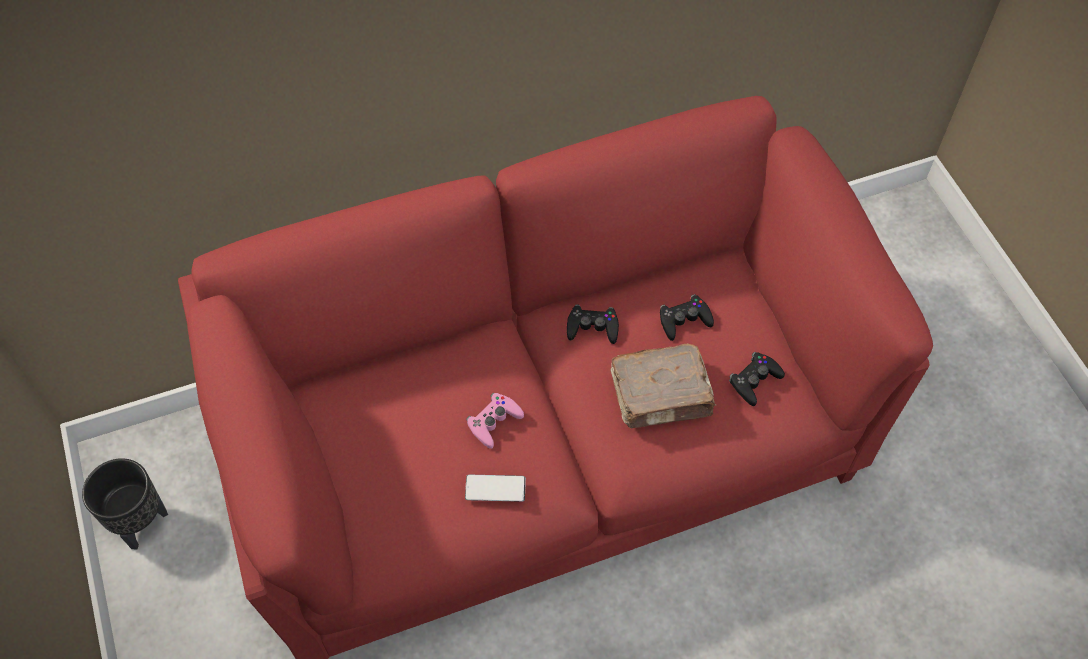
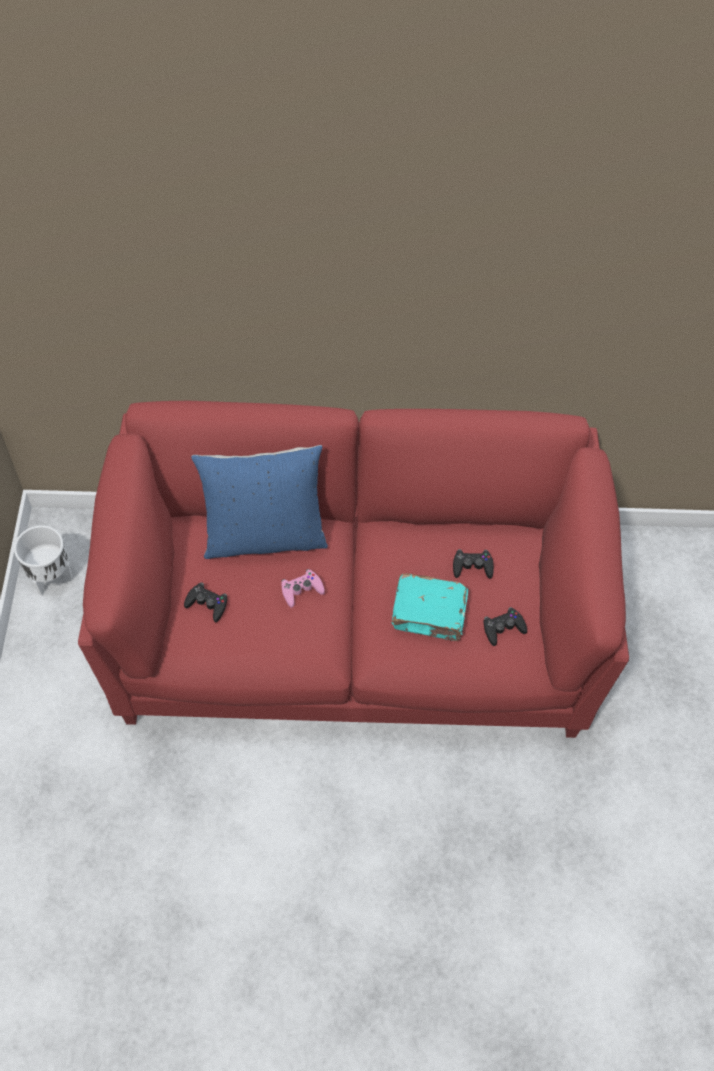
camera: 20 degrees right, 0 degrees up
(140, 523) = (51, 578): black planter -> white planter
(417, 371) = (264, 536): none -> blue pillow
(495, 488) = (281, 636): phone -> none
(592, 327) = (403, 548): black game controller -> black game controller (207, 604)
(662, 396) = (429, 615): brown book -> turquoise book

